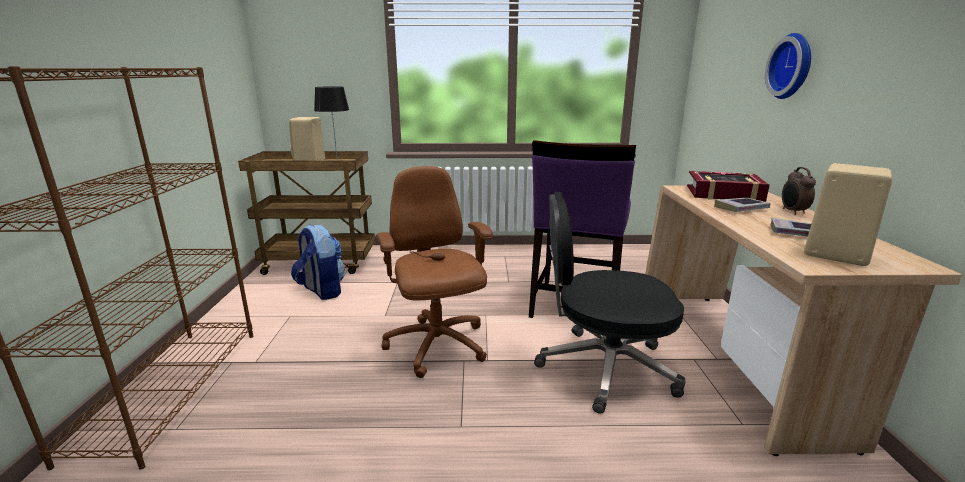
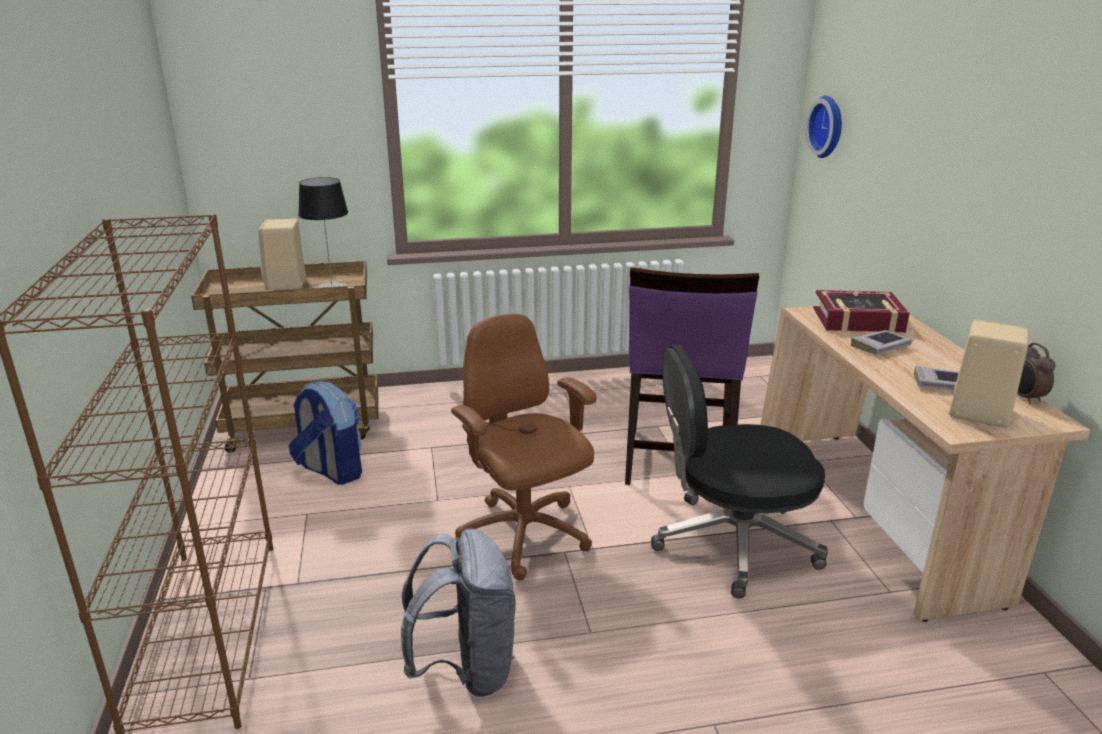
camera: 10 degrees left, 5 degrees up
(345, 444) = (466, 669): none -> grey backpack
(792, 212) = (935, 348): alarm clock -> alarm clock (1025, 398)
(793, 66) = (932, 168): wall clock -> wall clock (828, 126)

